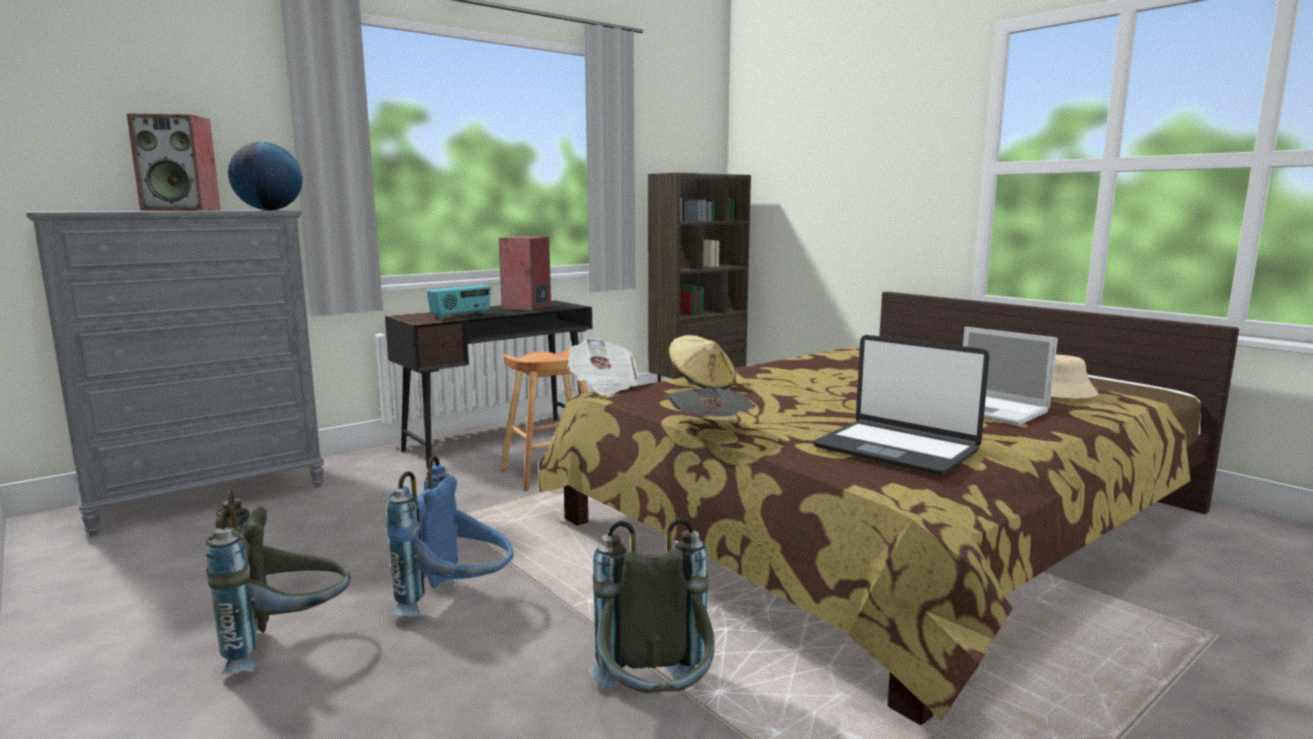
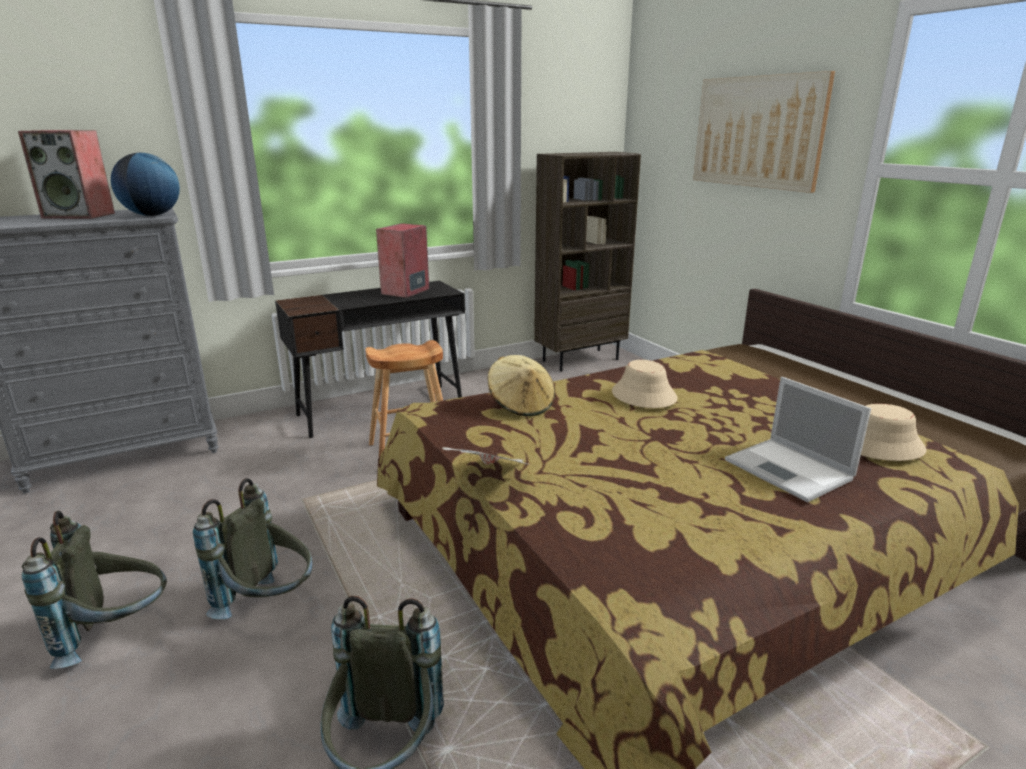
camera: 10 degrees right, 10 degrees up
(458, 604) = (269, 605): blue backpack -> grey backpack
(461, 315) = (338, 303): radio -> none
(603, 386) = (430, 400): newspaper -> none
(818, 374) = (643, 395): none -> beige hat
(871, 145) = (757, 132): none -> picture
(896, 449) = (655, 532): laptop -> none

